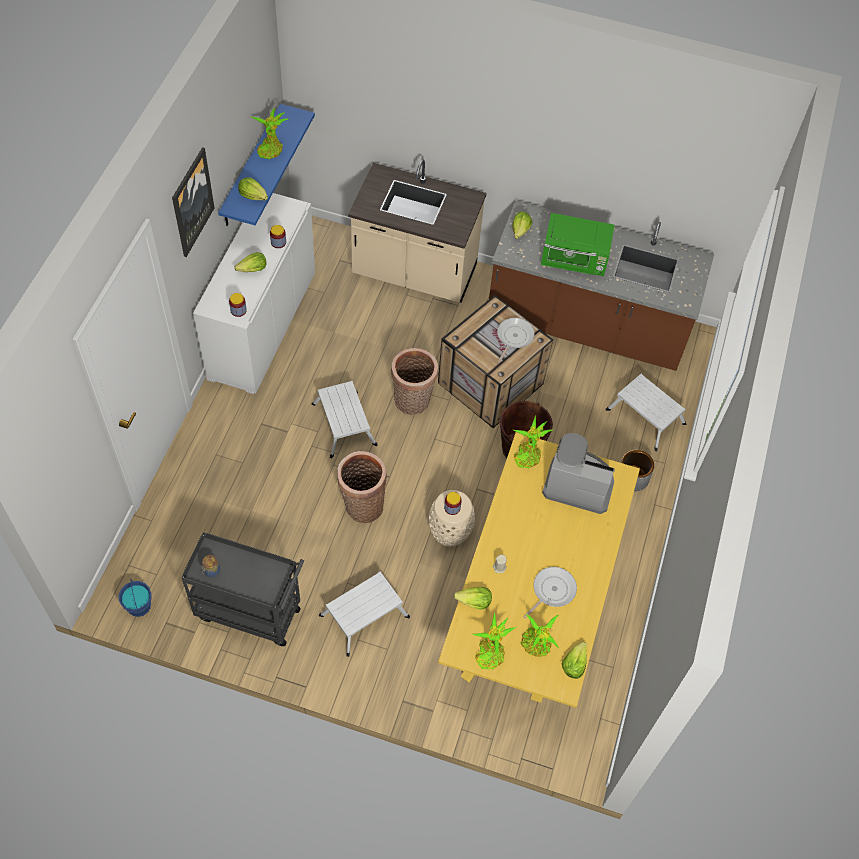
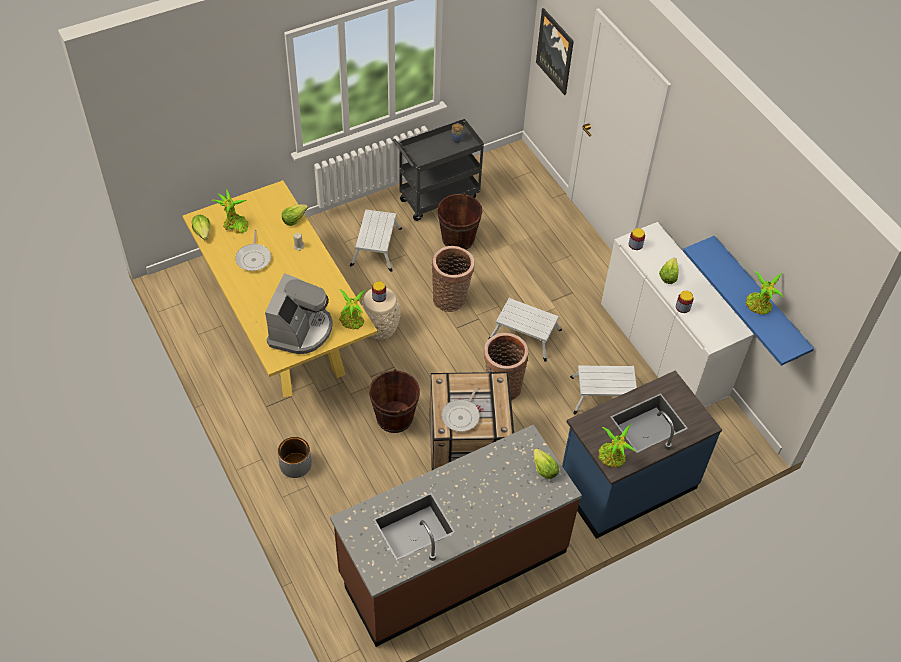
camera: 135 degrees right, 5 degrees down
(138, 606) = (499, 160): blue bucket -> none
(191, 202) = (700, 167): picture -> picture (555, 51)
(253, 196) = (713, 264): lettuce -> none
(285, 556) = (458, 239): none -> brown bucket
(414, 273) = (626, 484): beige counter -> blue counter
(490, 652) = (258, 203): potted plant -> potted plant (612, 458)
(513, 337) = (461, 416): frying pan -> frying pan turned 45 degrees clockwise
(574, 260) = (475, 480): green microwave -> none
(578, 483) = (301, 330): coffee machine -> coffee machine turned 45 degrees counterclockwise
(646, 417) = (329, 523): white step ladder -> white step ladder (603, 395)

